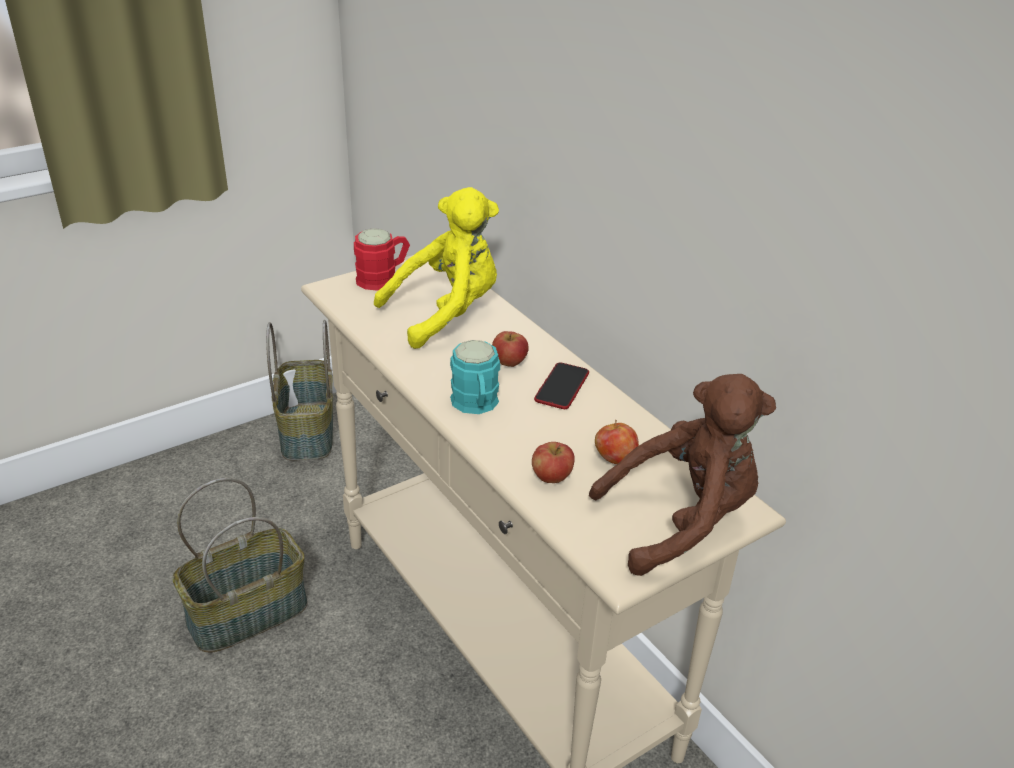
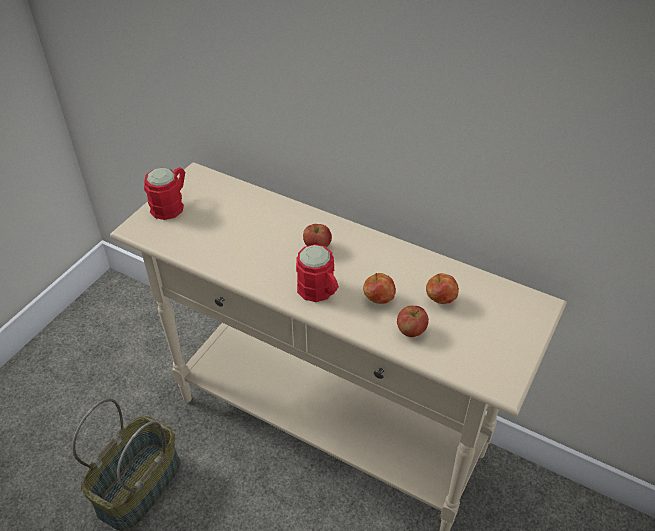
camera: 25 degrees left, 10 degrees up
(308, 432) = (94, 322): basket -> none
(446, 313) = (242, 220): yellow plush toy -> none
(476, 405) = (320, 292): turquoise mug -> red mug
(538, 434) = (378, 299): none -> apple
(562, 387) = (366, 254): phone -> none
(681, 521) = (511, 330): brown plush toy -> none

